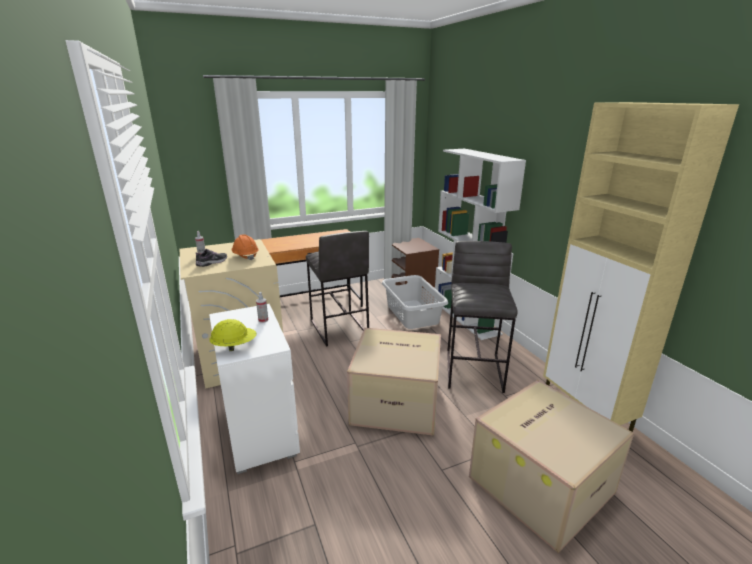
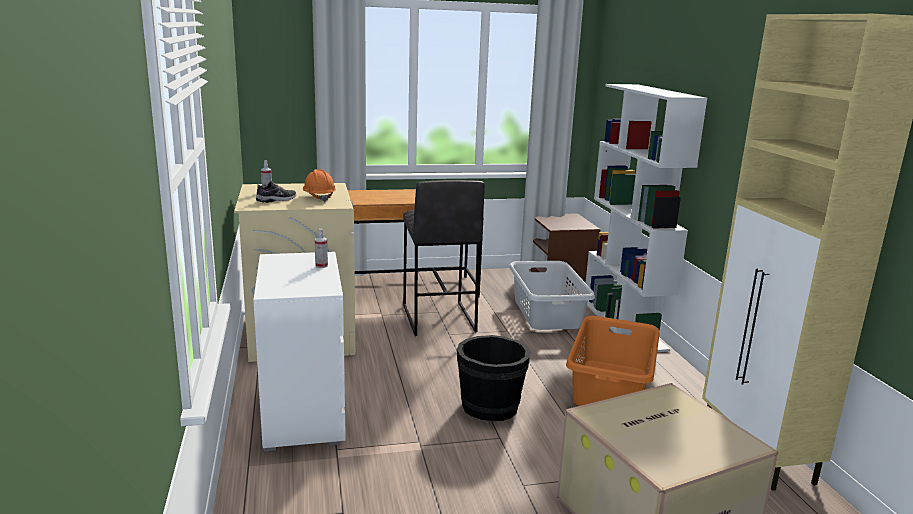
camera: 10 degrees right, 5 degrees down
(235, 346) = (279, 285): yellow hard hat -> none
(397, 401) = (490, 407): cardboard box -> black bucket
(474, 370) = (611, 386): grey stool -> orange laundry basket

